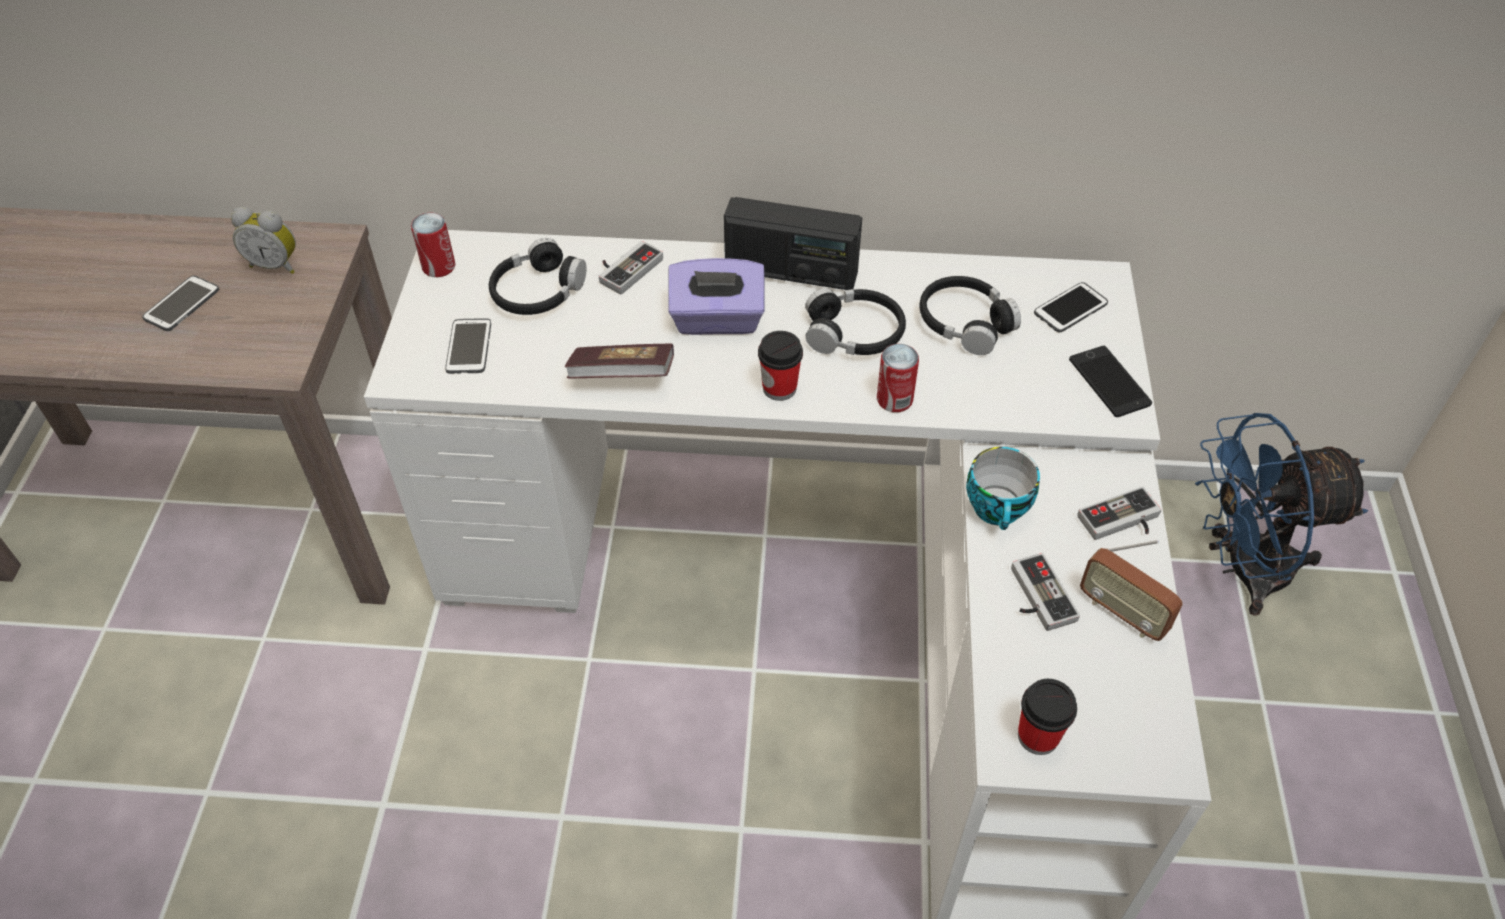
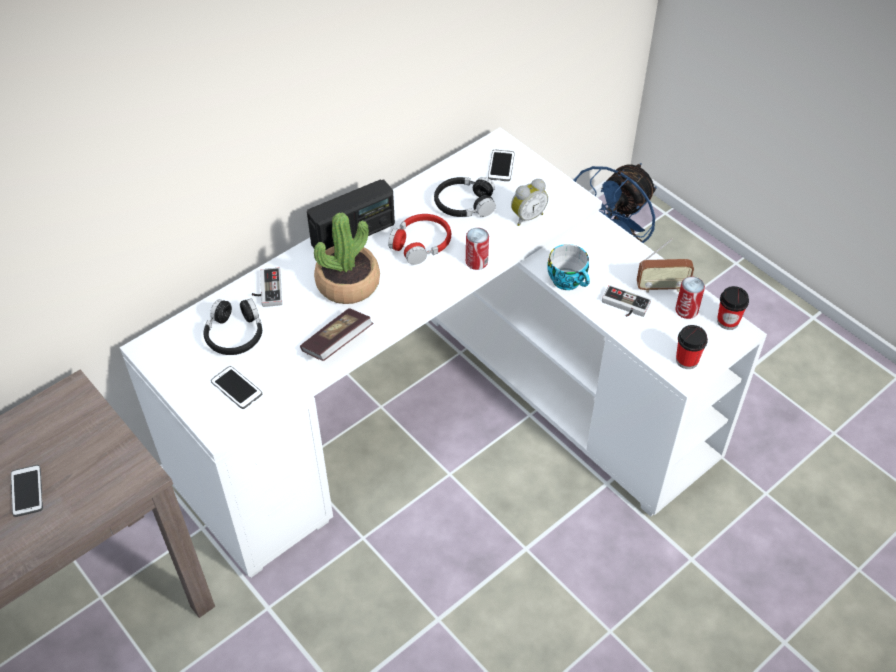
camera: 45 degrees left, 0 degrees up
(276, 264) = (55, 428): alarm clock -> alarm clock (527, 216)
(439, 266) = (159, 360): can -> can (686, 310)
(717, 320) = (348, 283): purple tissue box -> potted plant
(779, 388) = (419, 294): cup -> cup (727, 321)
(854, 334) = (421, 244): black headphones -> red headphones
(1109, 382) = (555, 189): phone -> none
(1122, 522) = (620, 249): game controller -> none

